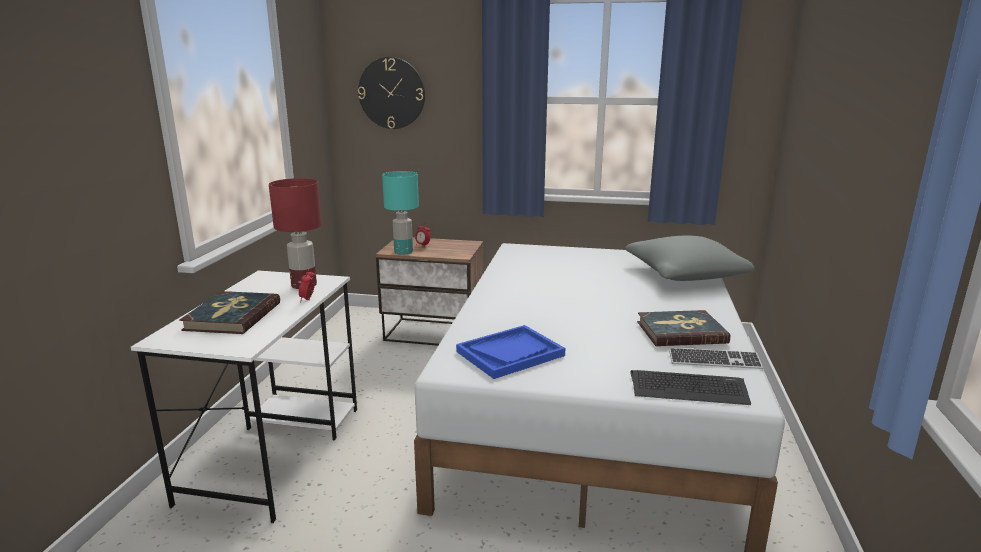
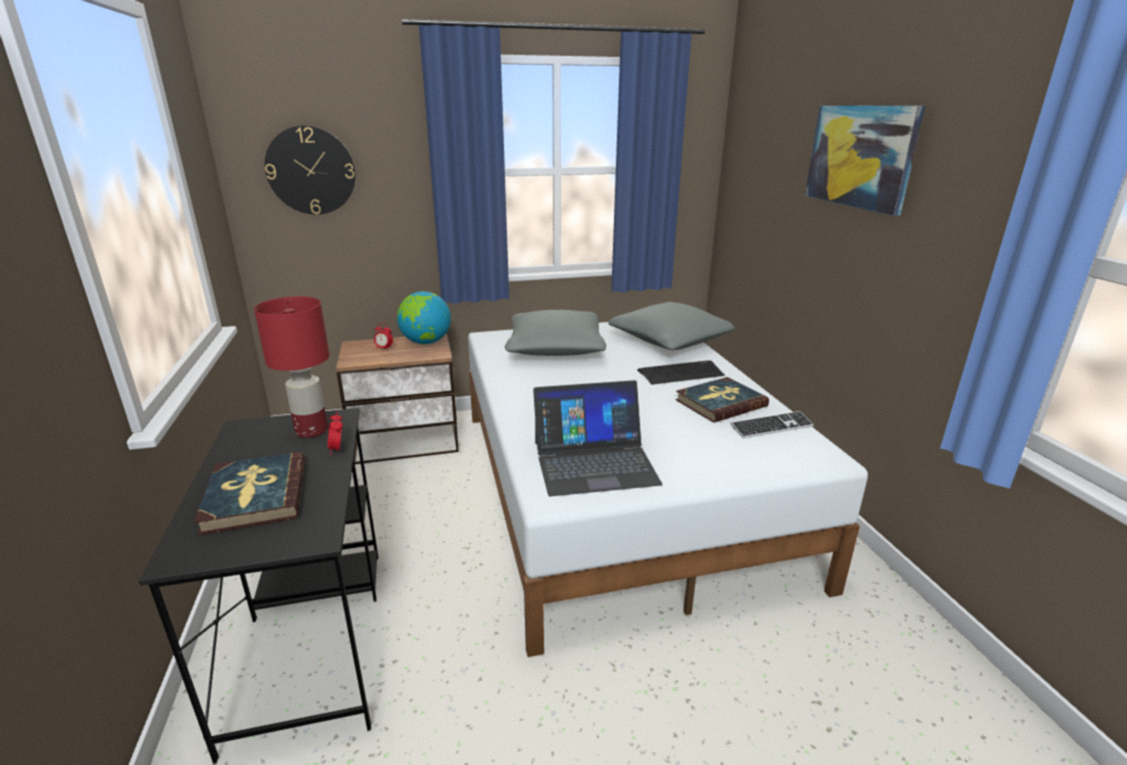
camera: 25 degrees left, 5 degrees up
(275, 451) = (311, 638): white desk -> black desk
(404, 252) = (369, 360): turquoise table lamp -> none
(460, 245) = (426, 342): none -> globe
(510, 353) = (594, 462): blue tray -> laptop
(565, 265) = (555, 348): none -> grey pillow
(688, 388) = (778, 461): keyboard -> keyboard (681, 373)
(866, 85) = (860, 156): none -> picture

